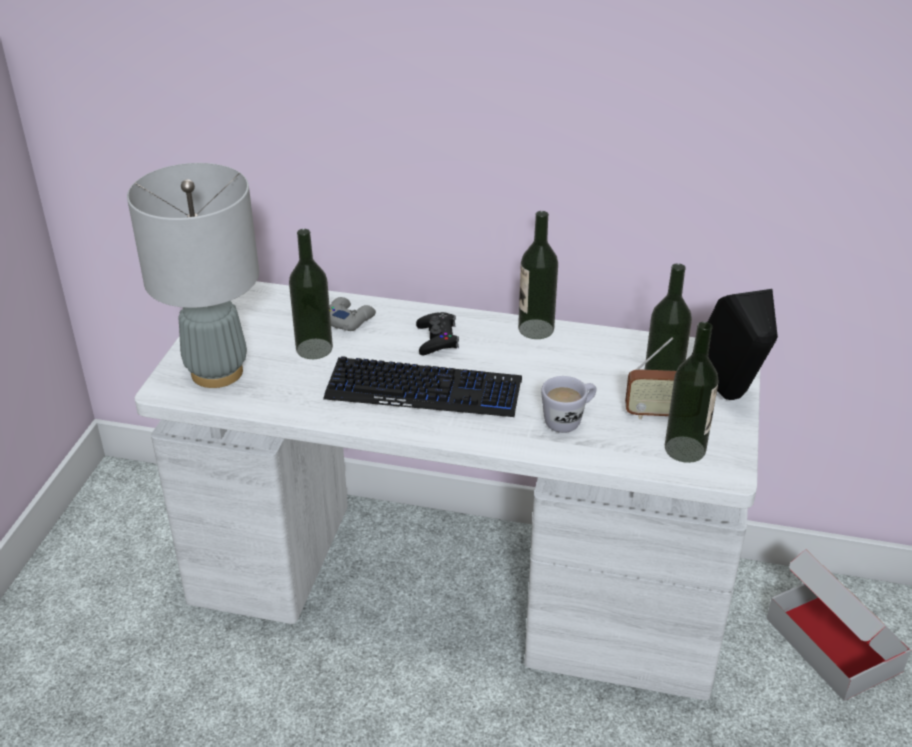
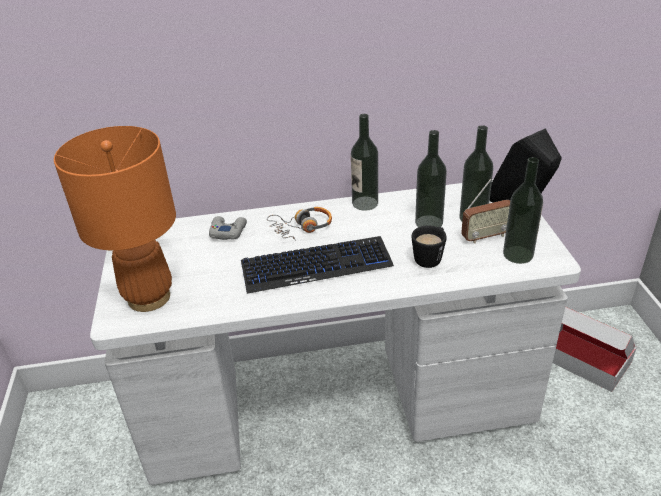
camera: 20 degrees left, 0 degrees up
(216, 372) = (149, 298): grey table lamp -> orange table lamp
(314, 348) = (215, 259): bottle -> bottle (429, 223)
(437, 339) = (302, 228): black game controller -> headphones
(569, 420) = (430, 257): white mug -> black mug

